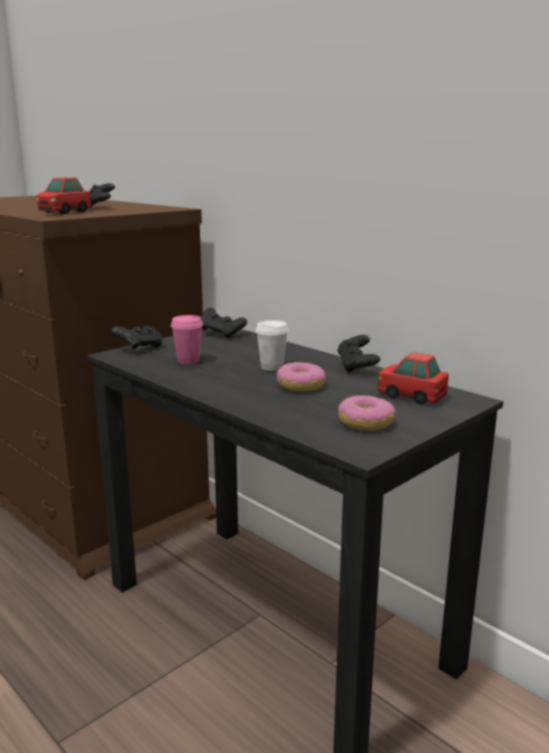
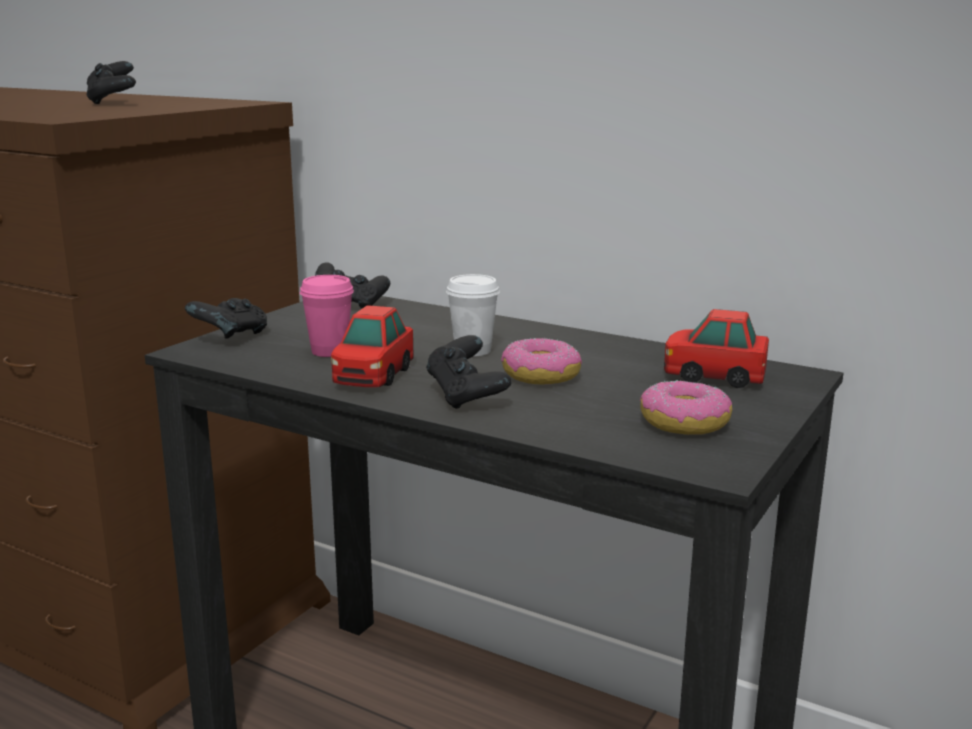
camera: 15 degrees left, 0 degrees up
(64, 212) = (65, 110): toy car -> toy car (373, 376)
(357, 367) = (601, 340): black game controller -> black game controller (466, 397)

